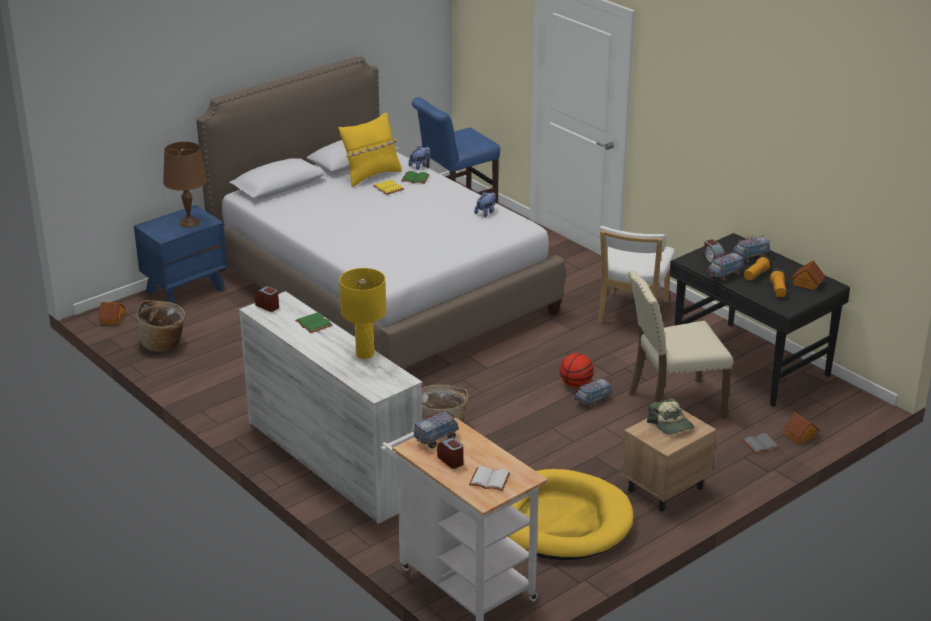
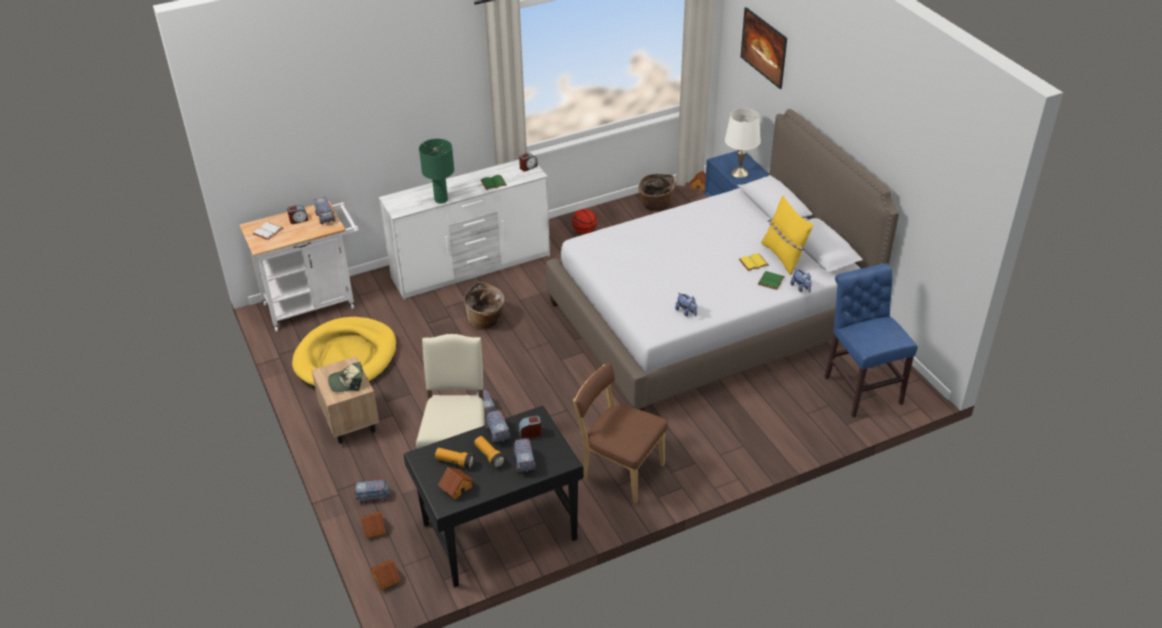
camera: 105 degrees right, 10 degrees up
(136, 93) = (762, 60): none -> picture
(189, 222) = (740, 173): brown table lamp -> white table lamp
(364, 354) = (441, 199): yellow table lamp -> green table lamp
(575, 384) = (514, 405): basketball -> basketball (584, 231)
(631, 314) = (619, 470): white chair -> brown chair
(761, 445) = (373, 497): grey book -> toy truck
(851, 414) = (385, 578): none -> toy house

